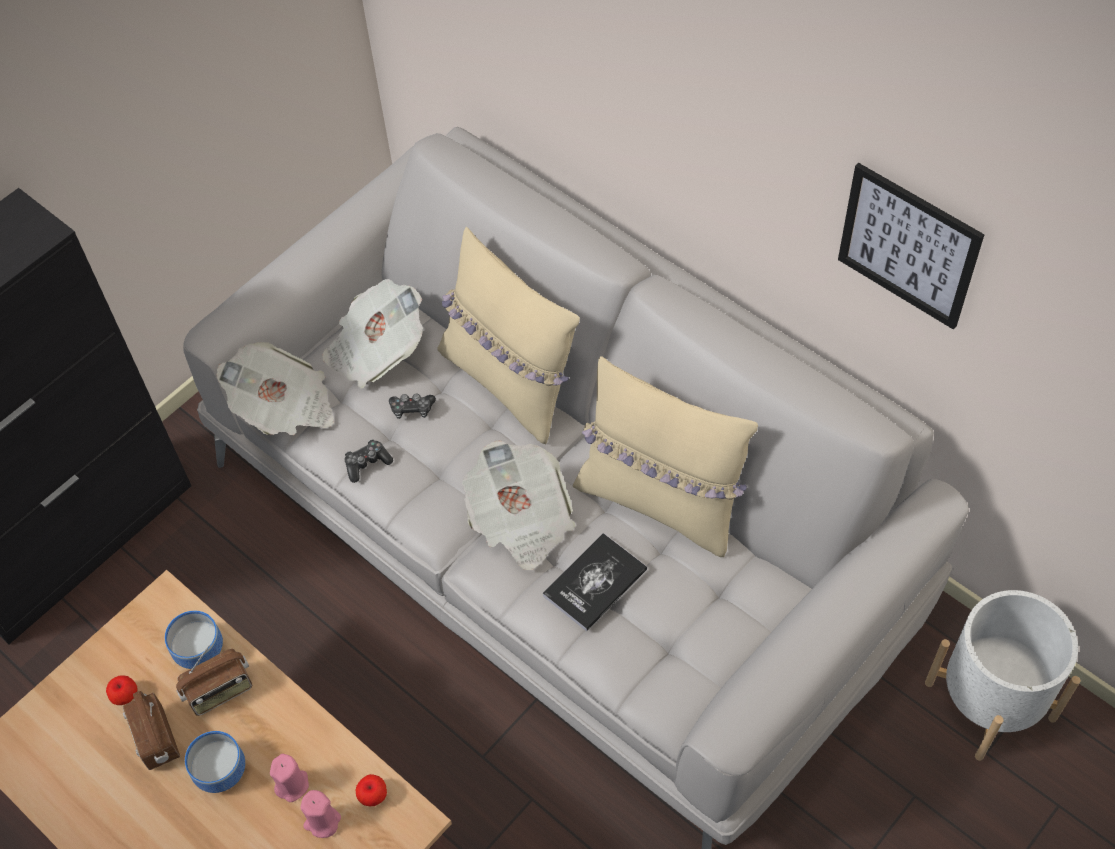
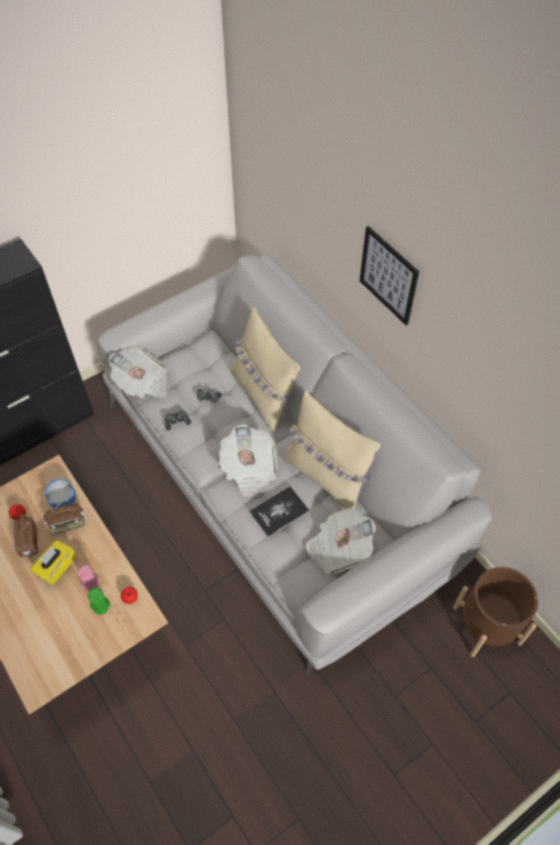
camera: 10 degrees right, 0 degrees up
(221, 773) = (56, 567): bowl -> yellow tissue box
(322, 821) = (100, 605): pink candle -> green candle
(376, 350) = (198, 363): newspaper -> newspaper (338, 548)
(908, 246) = (481, 364): picture -> picture (388, 275)
(990, 700) = (486, 625): white planter -> brown planter

